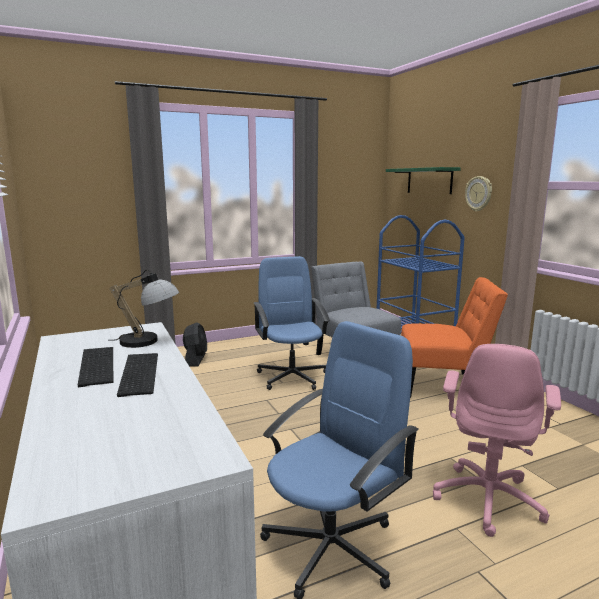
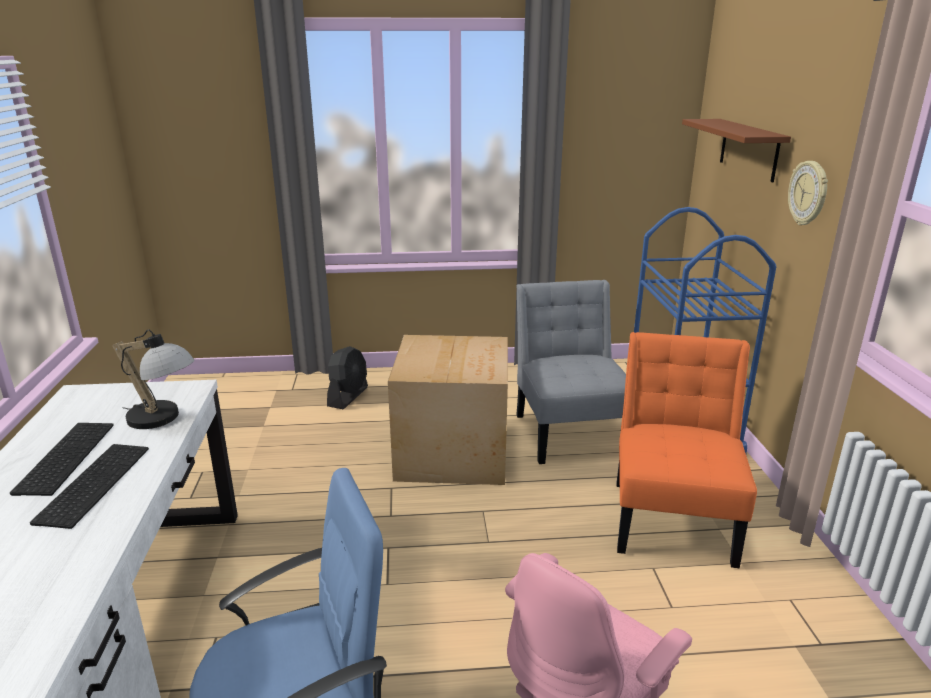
camera: 20 degrees right, 10 degrees up
(292, 376) = (454, 451): blue office chair -> cardboard box
(429, 180) = (749, 149): green shelf -> brown shelf
(443, 385) = (672, 517): orange chair -> orange chair turned 105 degrees counterclockwise

